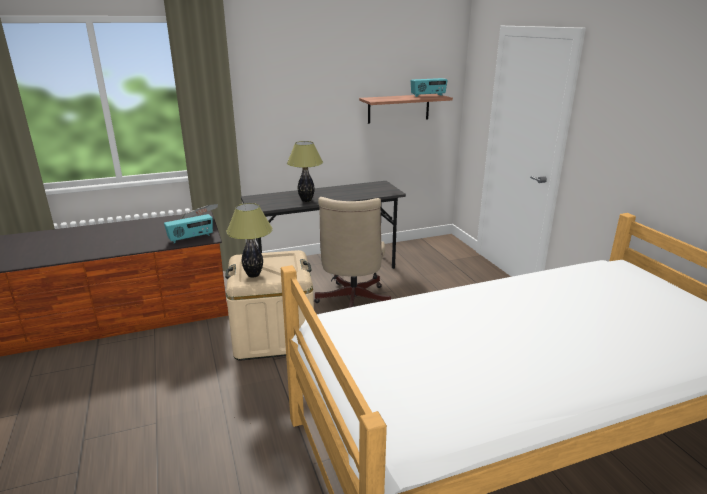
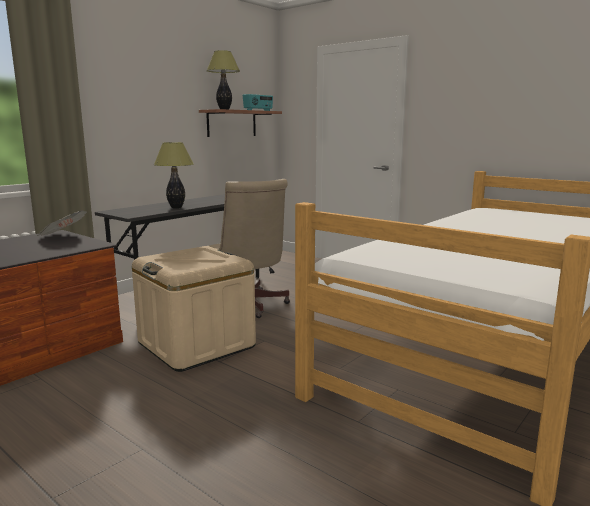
camera: 30 degrees left, 10 degrees down
(191, 238) = (74, 246): radio -> none
(253, 275) = (183, 266): table lamp -> table lamp (224, 109)

